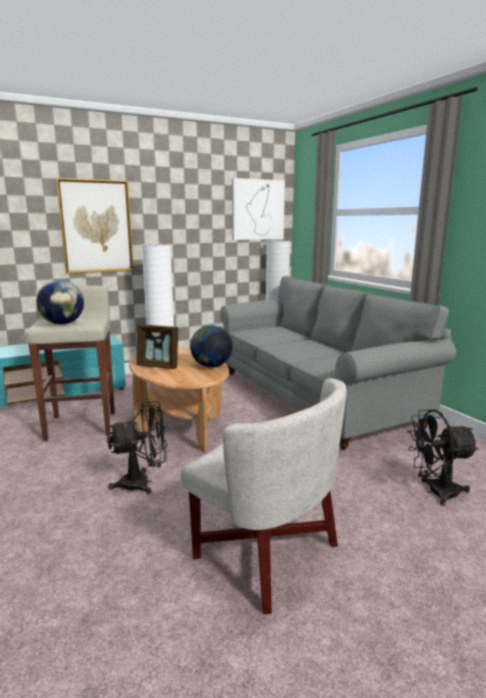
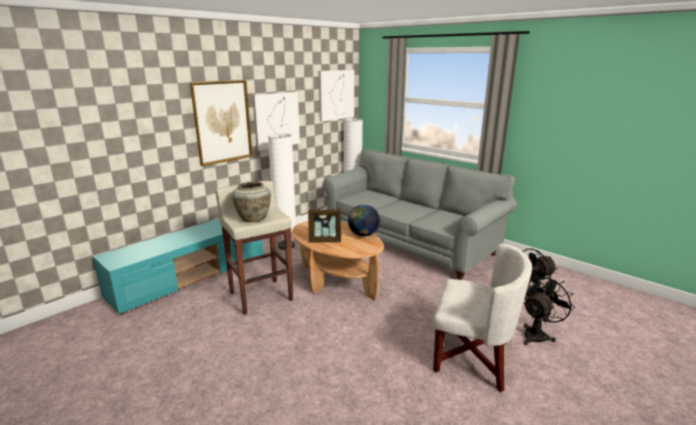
camera: 20 degrees left, 5 degrees up
(62, 323) = (253, 218): globe -> beige vase
(143, 483) = (354, 331): black fan -> black fan (537, 334)
(169, 232) = (276, 120): none -> picture

